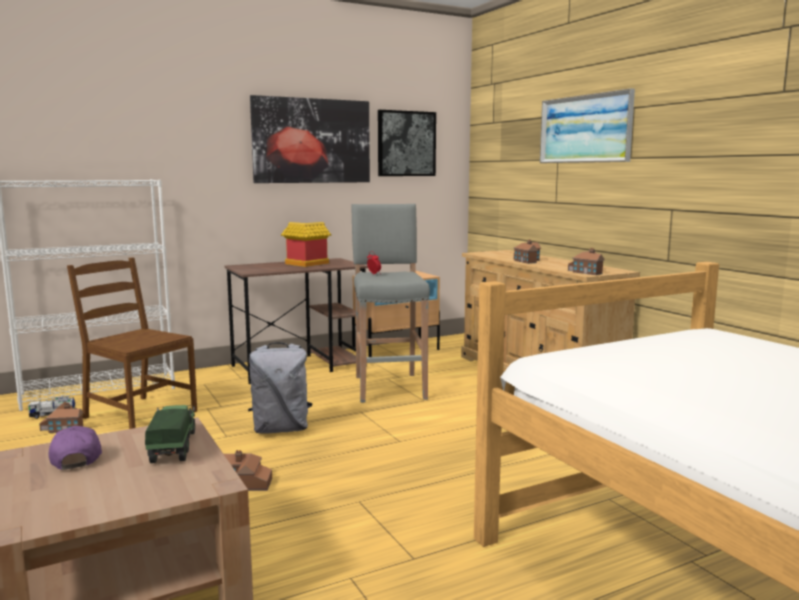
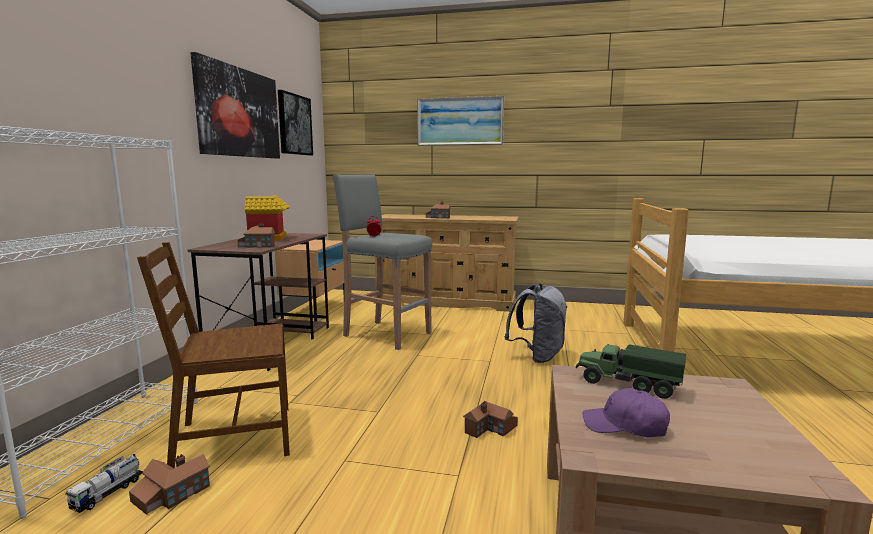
camera: 50 degrees left, 0 degrees up
(281, 429) = (401, 387): grey backpack -> grey backpack (537, 356)
(586, 271) = (500, 218): toy house -> toy house (257, 245)

